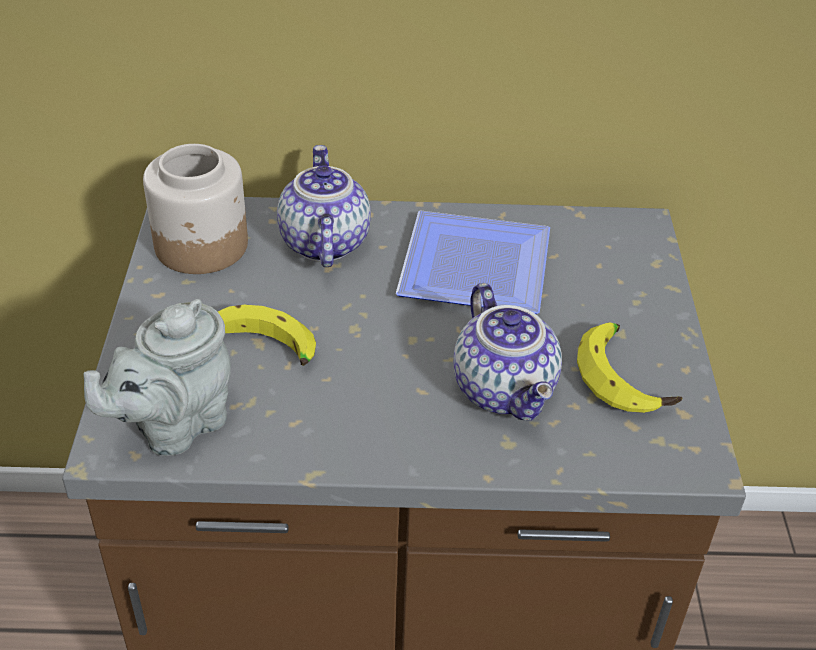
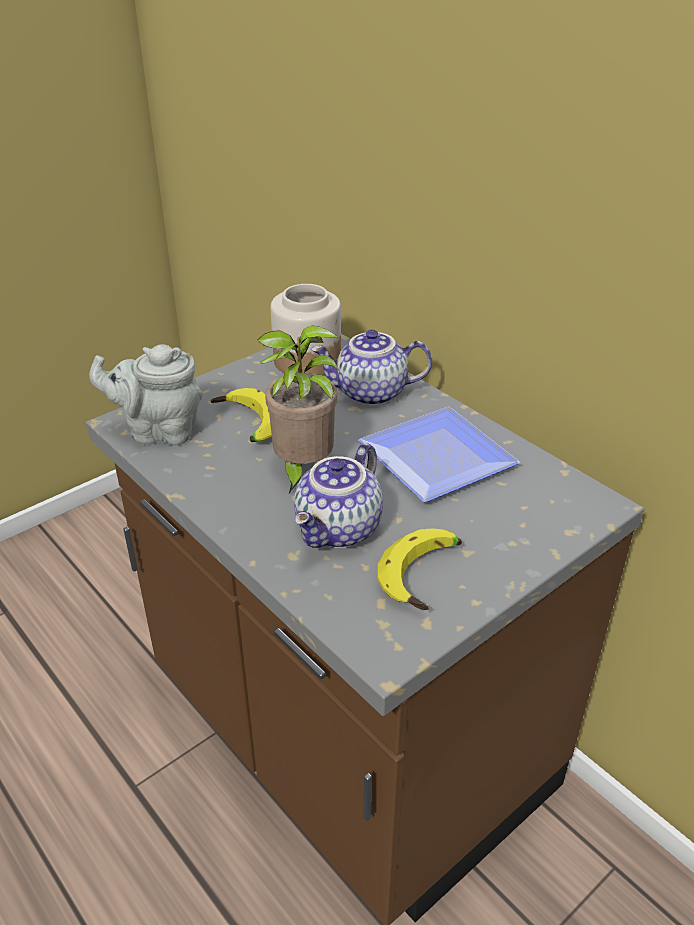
camera: 50 degrees right, 5 degrees down
(322, 243) = (370, 394): teapot -> teapot turned 135 degrees counterclockwise
(384, 360) = (301, 469): none -> potted plant

